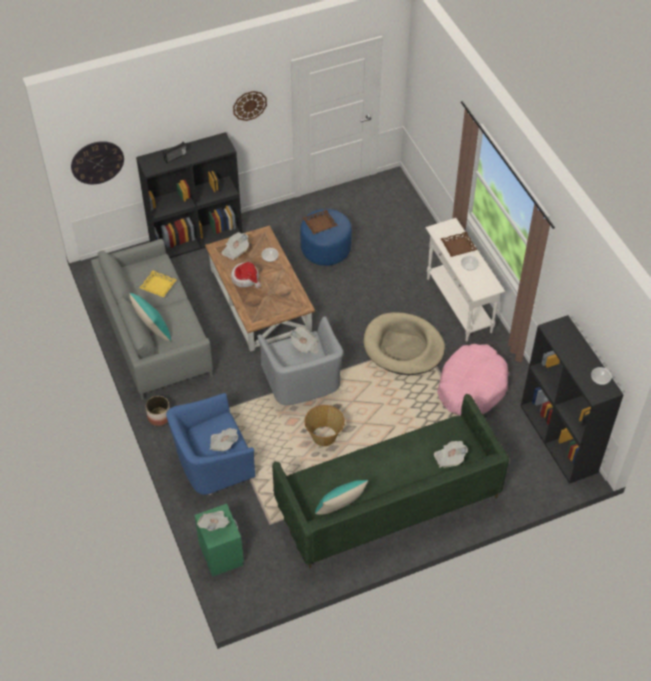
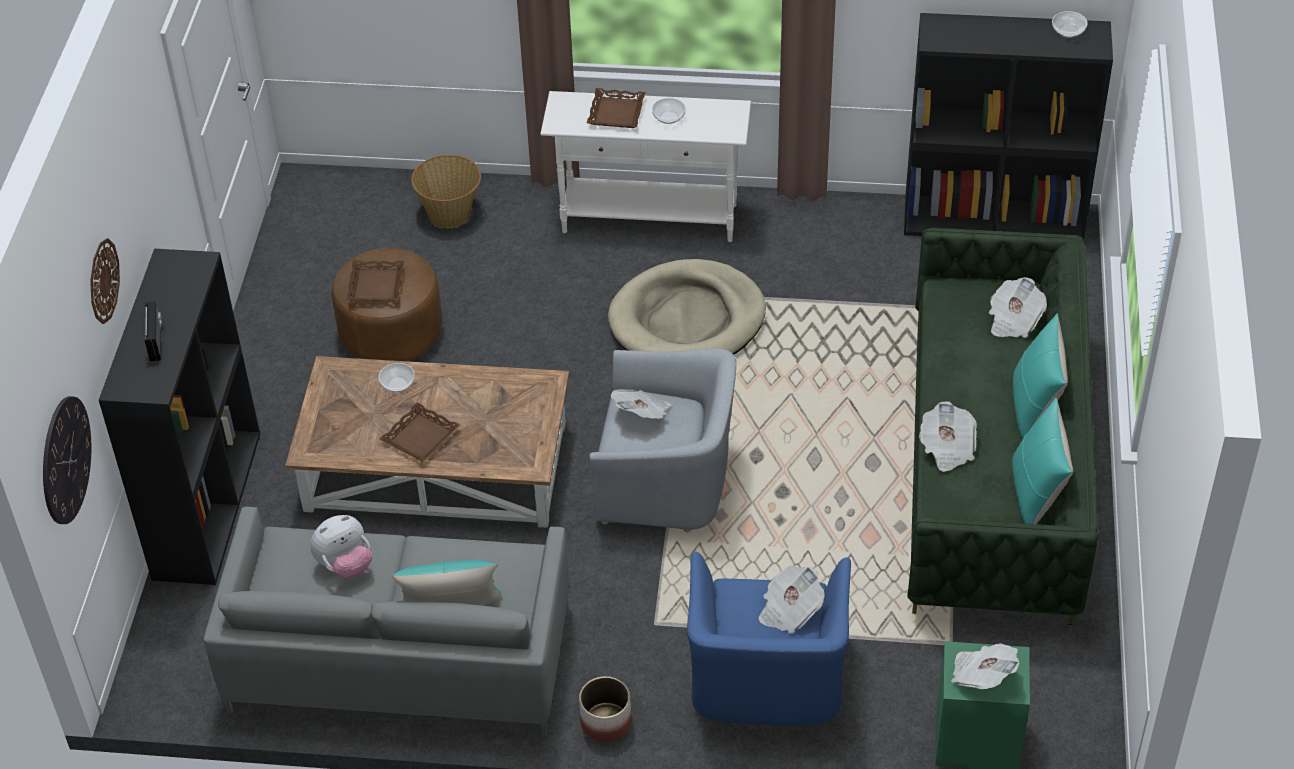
camera: 60 degrees left, 5 degrees down
(158, 286) = (345, 565): yellow tray -> plush toy
(235, 251) = (339, 426): newspaper -> newspaper (947, 448)
(246, 278) = (420, 436): hat -> brown tray
(249, 105) = (154, 168): wall clock -> wall clock (103, 281)
(324, 437) = (810, 498): basket -> basket (450, 214)
(326, 249) = (391, 332): blue ottoman -> brown ottoman
(396, 488) = (1034, 406): none -> turquoise pillow
(471, 386) = (827, 273): pink dog bed -> none

